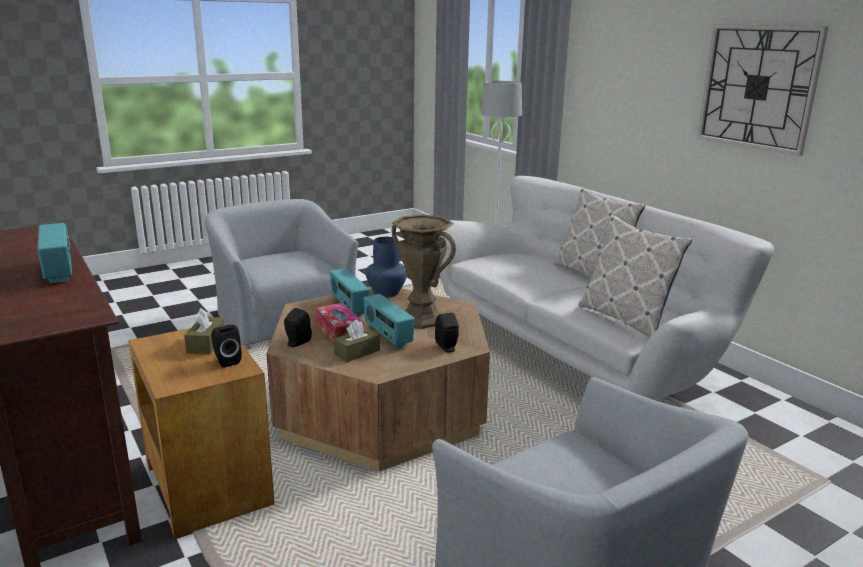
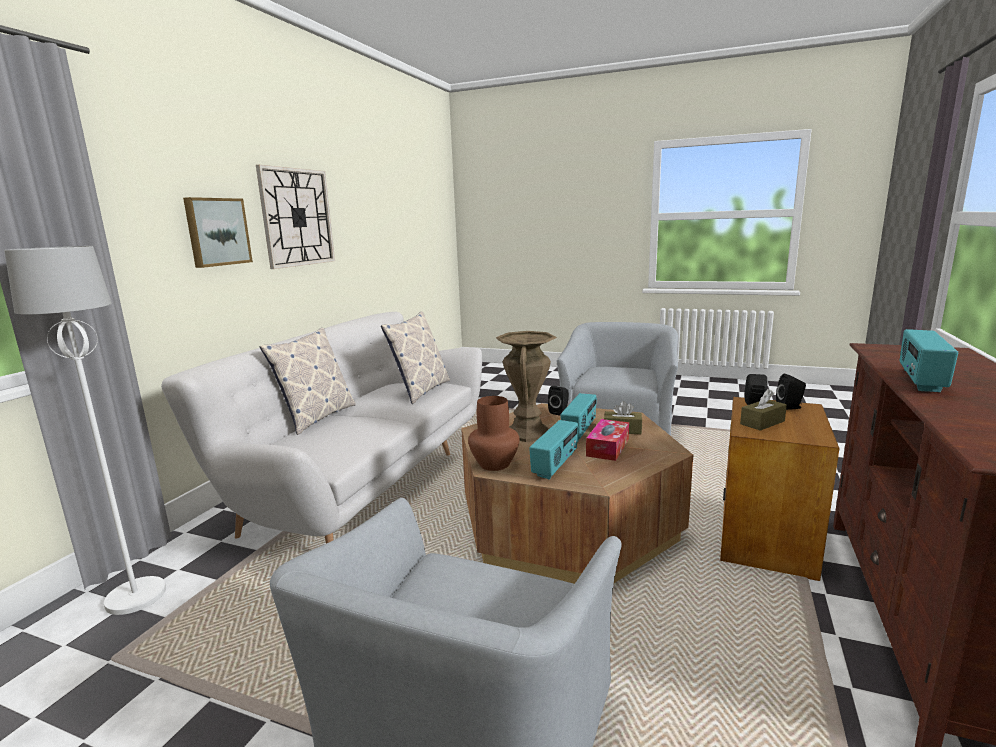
camera: 125 degrees left, 5 degrees down
(296, 343) = (657, 452): black speaker -> black speaker (790, 407)
(385, 292) = (495, 464): blue vase -> brown vase
(655, 89) = (217, 232): none -> picture

